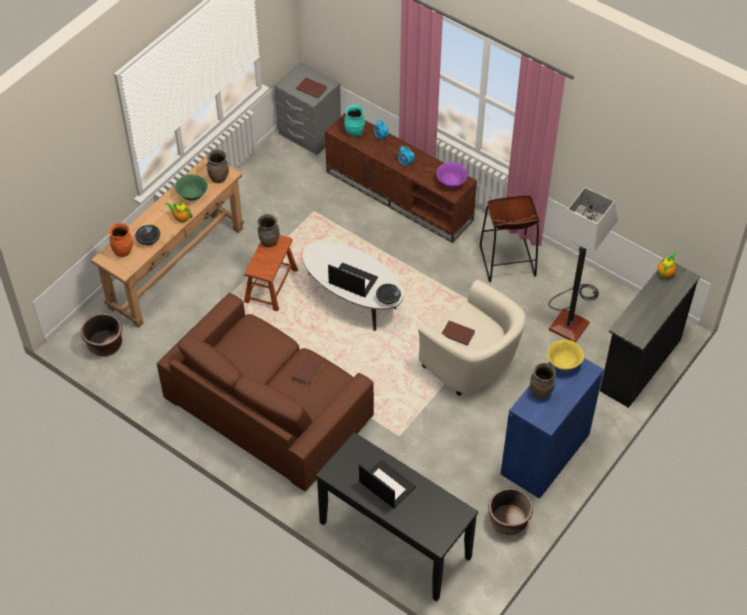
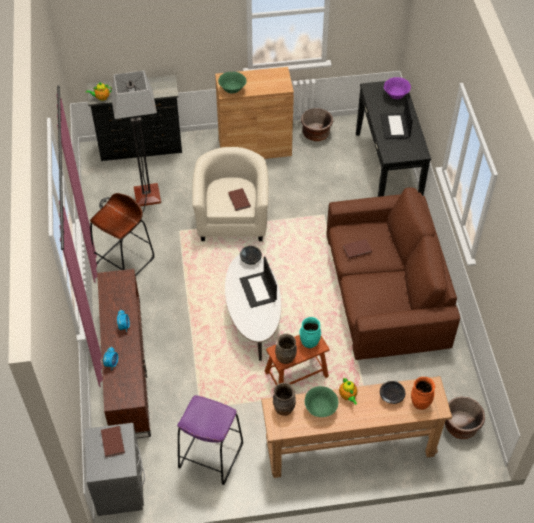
camera: 135 degrees left, 0 degrees up
(271, 191) = (210, 456): none -> purple stool
(354, 132) = (125, 384): turquoise vase -> turquoise vase (309, 342)
(451, 183) = (116, 284): purple bowl -> purple bowl (396, 96)
(541, 392) = (264, 87): brown vase -> none
(545, 454) = (255, 147): blue cabinet -> brown cabinet
(563, 363) = (232, 90): yellow bowl -> green bowl

